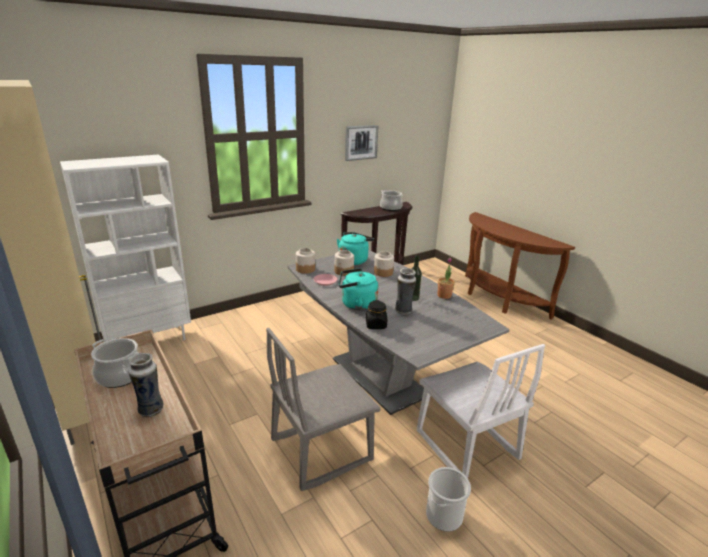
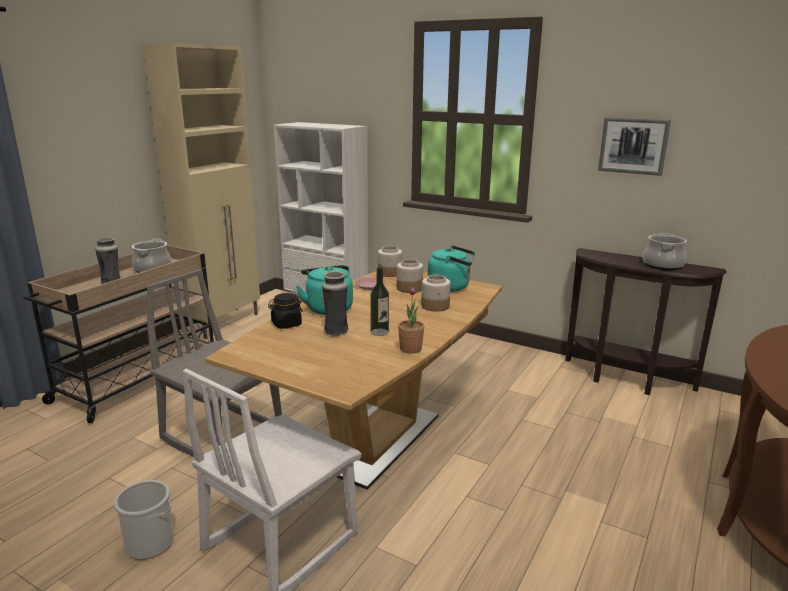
camera: 65 degrees right, 5 degrees down
(379, 377) = (376, 440): grey dining table -> brown dining table

